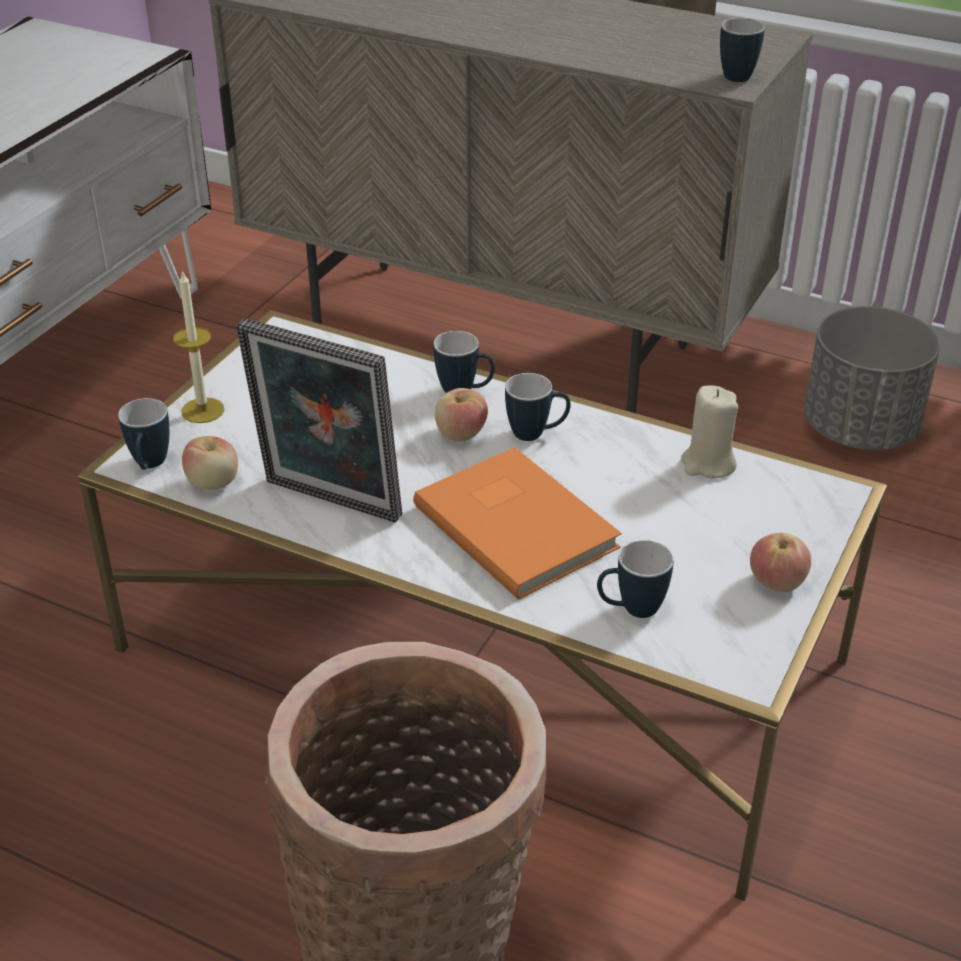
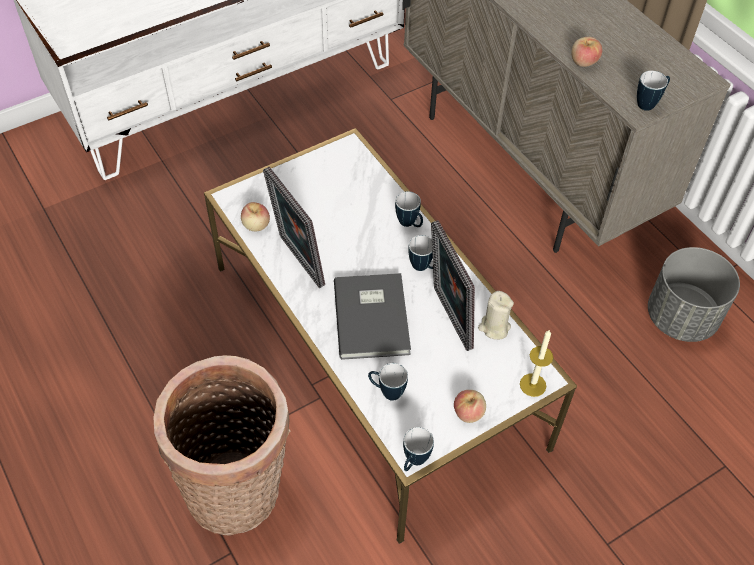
camera: 30 degrees right, 15 degrees up
(149, 466) = (236, 202): mug -> mug (413, 462)
(202, 410) = (280, 179): candle -> candle (532, 385)
(460, 434) = (388, 250): apple -> apple (583, 62)
(517, 523) = (374, 316): orange book -> grey book
(633, 481) = (448, 319): none -> picture frame

